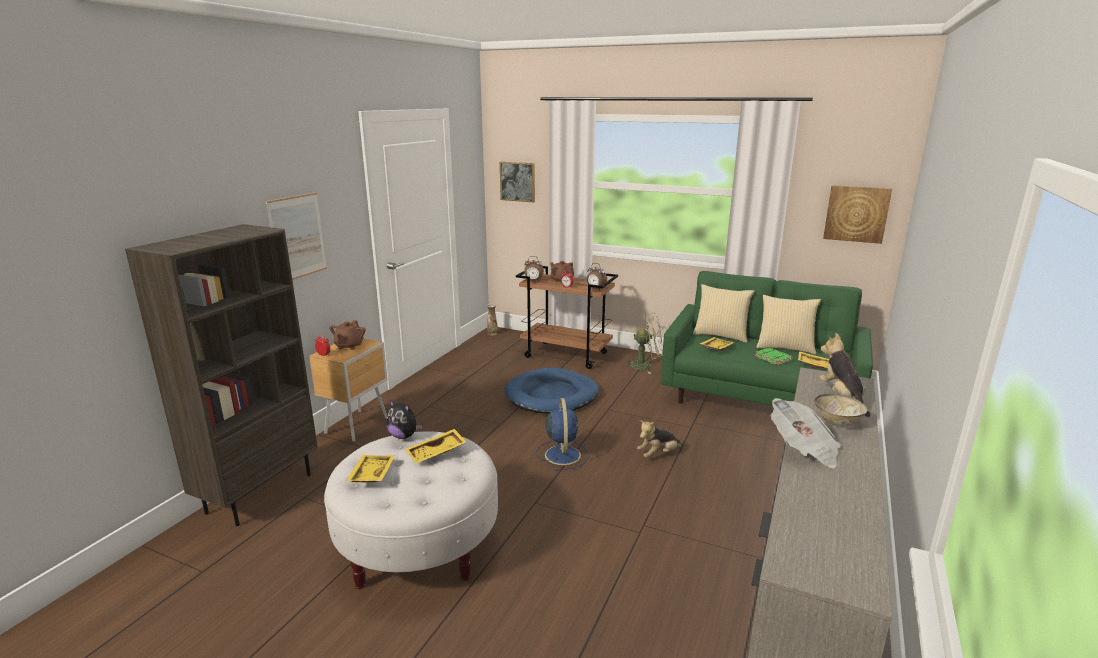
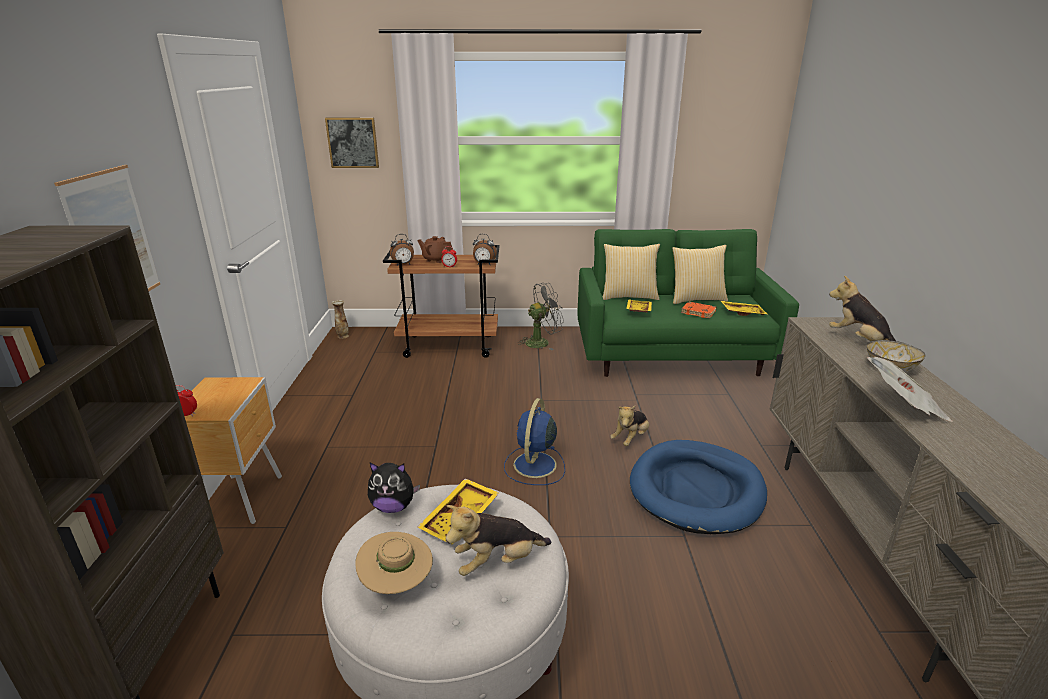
camera: 25 degrees left, 5 degrees up
(349, 346) = (216, 393): brown teapot -> none
(371, 475) = (397, 583): yellow tray -> beige hat
(437, 482) = (497, 562): none -> plush toy
(552, 395) = (469, 397): blue dog bed -> blue dog bed (696, 490)
(562, 454) = (534, 466): blue fan -> blue fan turned 135 degrees counterclockwise
(645, 366) = (541, 342): green fan -> grey fan
(773, 358) = (699, 312): green book -> orange book
(856, 214) = (738, 154): picture -> none

